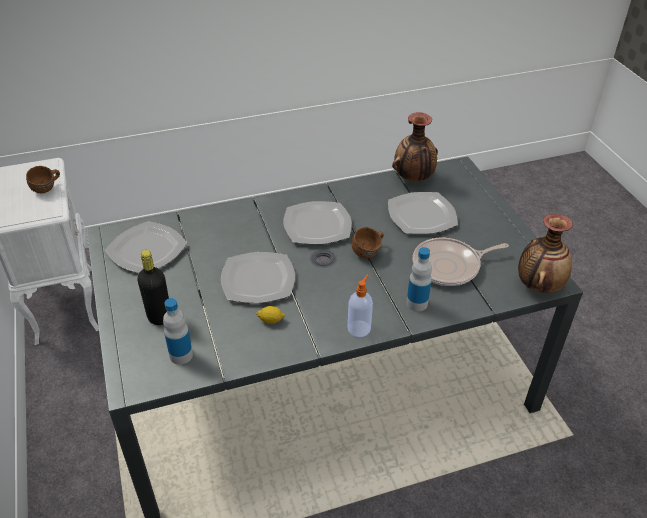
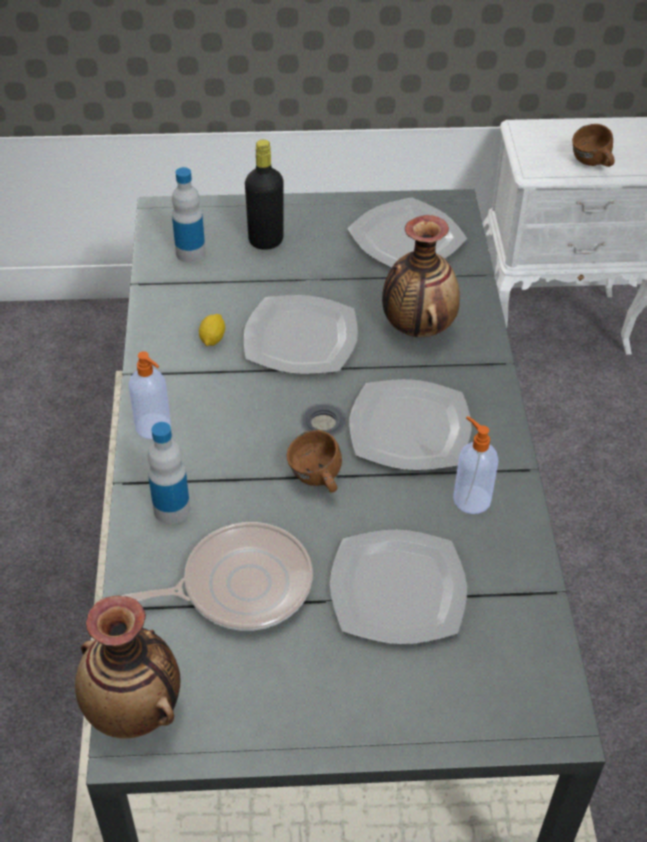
camera: 105 degrees right, 5 degrees up
(355, 200) = (470, 498): none -> soap dispenser
(413, 178) = (527, 615): vase -> vase (417, 327)
(449, 266) = (240, 585): frying pan -> frying pan turned 75 degrees clockwise

